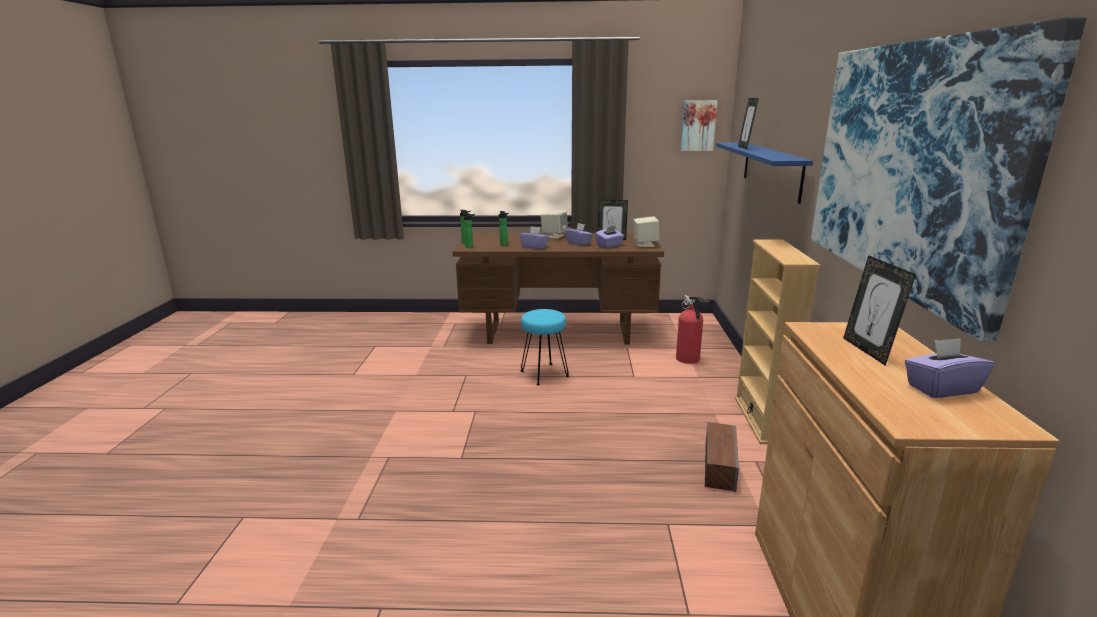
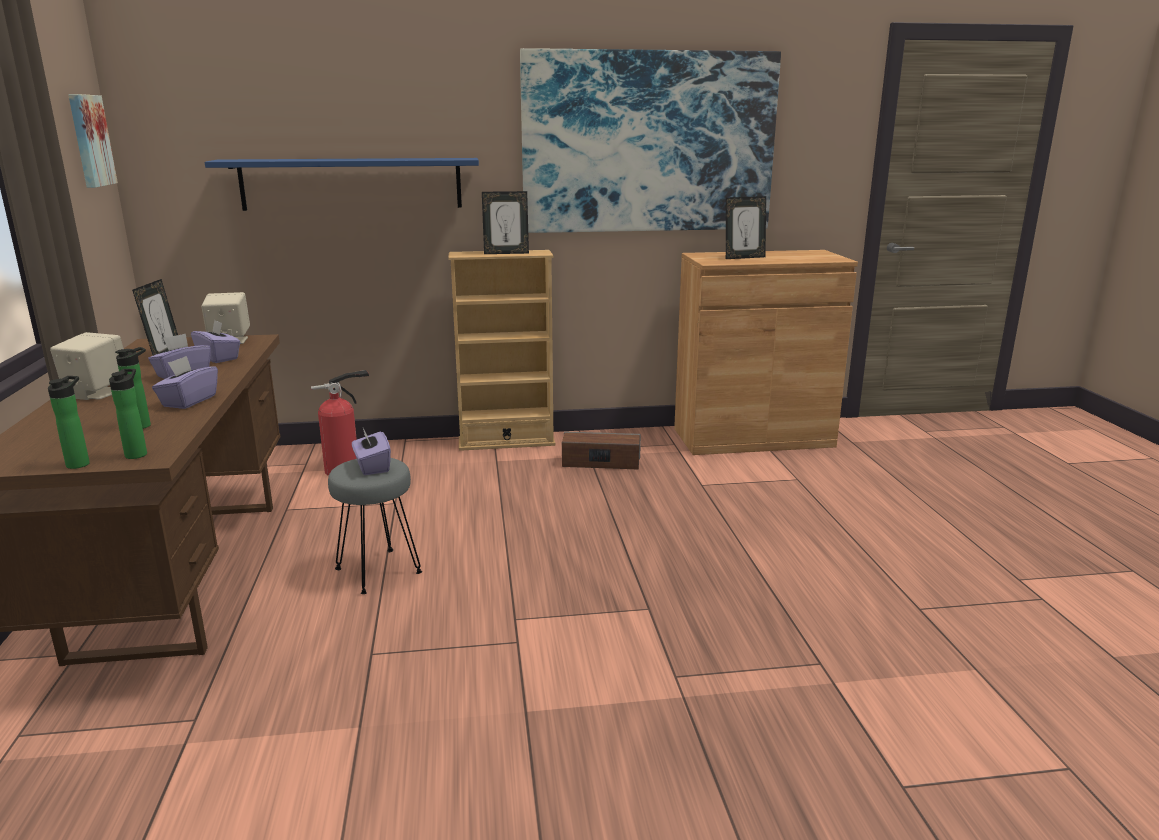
camera: 100 degrees left, 0 degrees up
(543, 374) = (378, 571): turquoise stool -> grey stool
(745, 147) = (317, 159): picture frame -> picture frame (506, 253)
(941, 388) = (787, 254): purple tissue box -> purple tissue box (372, 467)

